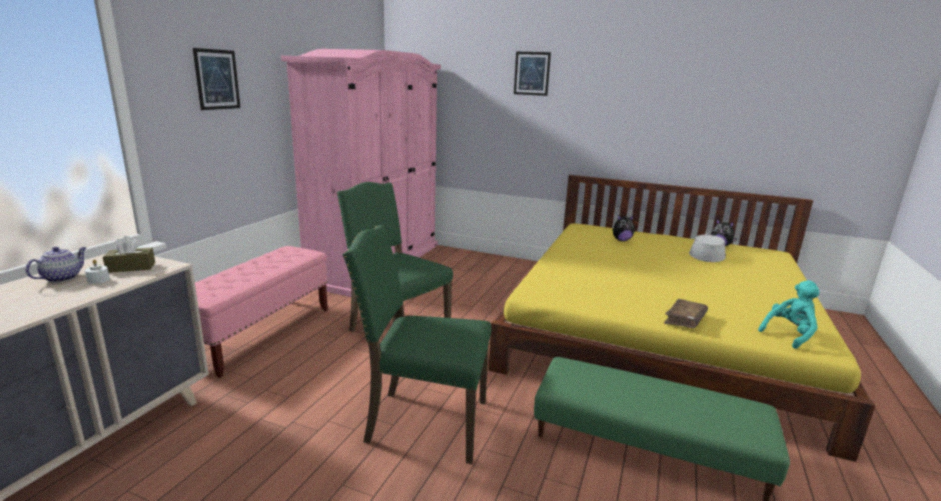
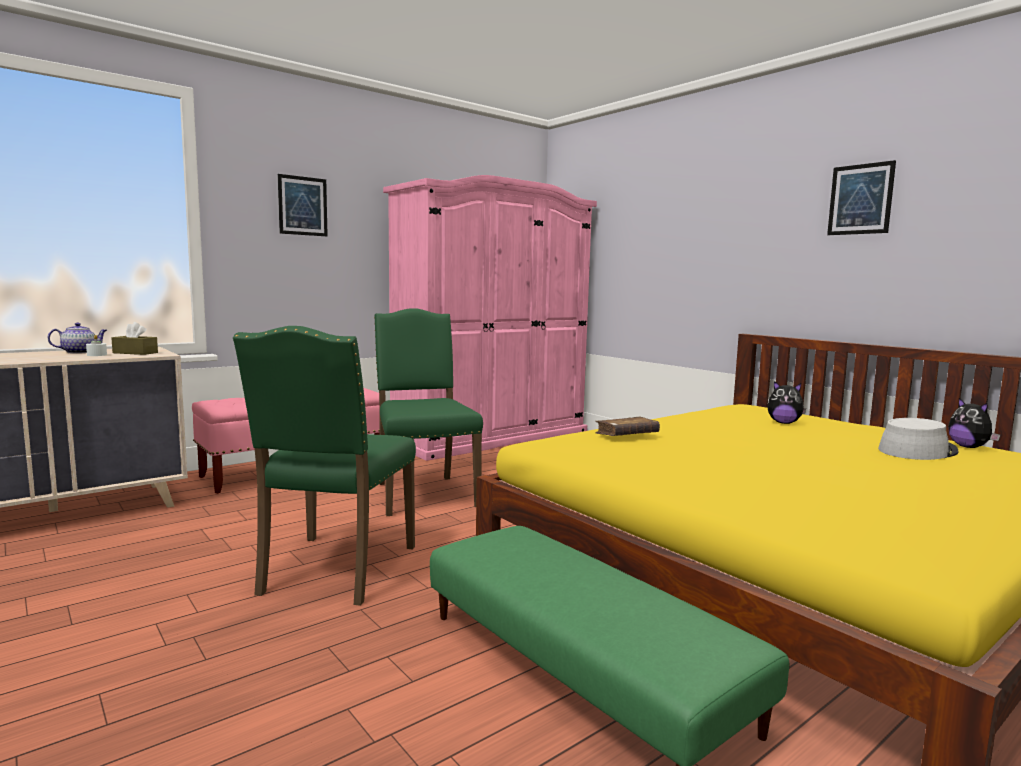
camera: 30 degrees right, 10 degrees down
(424, 422) = (335, 570): green chair -> green chair turned 120 degrees counterclockwise
(532, 73) = (696, 198): picture -> picture (860, 199)
(685, 320) = (712, 498): brown book -> brown book (626, 435)
(789, 334) = (886, 544): turquoise plush toy -> none

